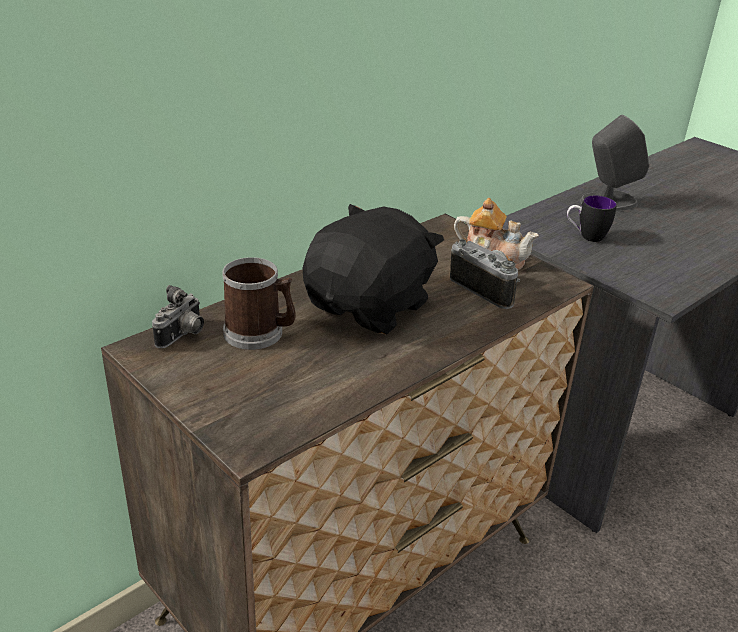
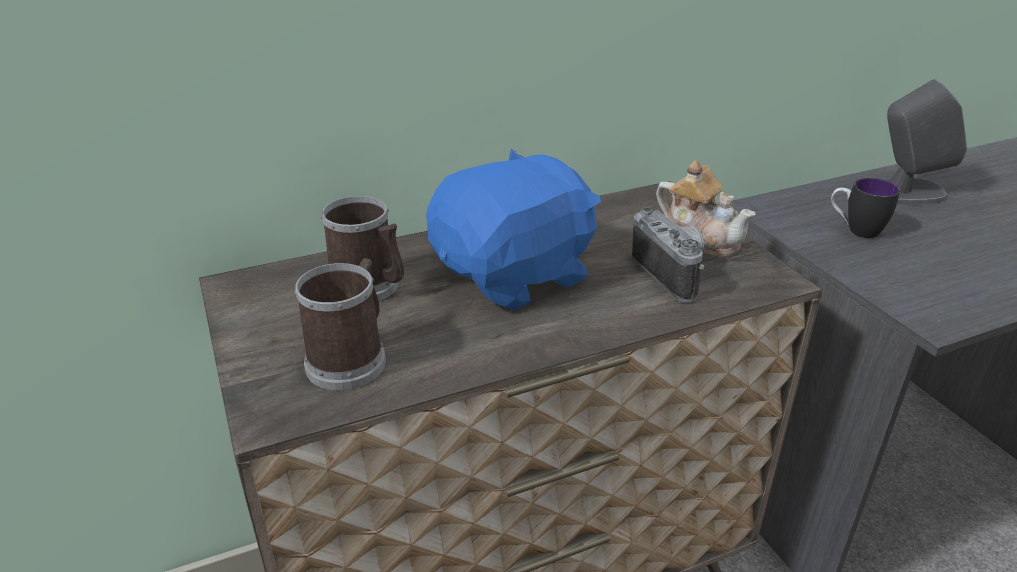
camera: 20 degrees right, 0 degrees up
(183, 336) = (288, 278): camera -> none
(282, 392) = (351, 358): none -> mug
(371, 307) = (515, 276): black plush toy -> blue plush toy

